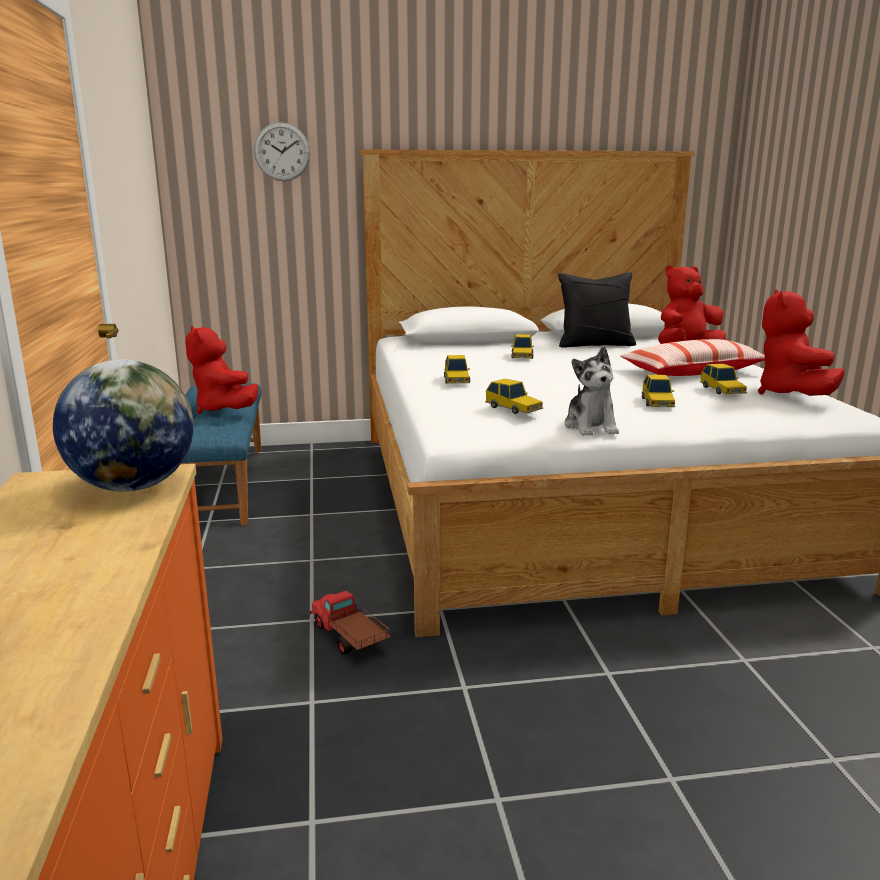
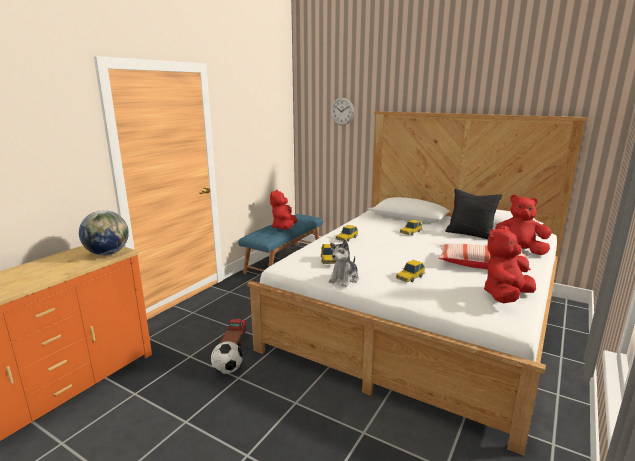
camera: 40 degrees right, 0 degrees up
(425, 686) = (227, 370): none -> football
(722, 390) = (465, 281): toy car -> none

